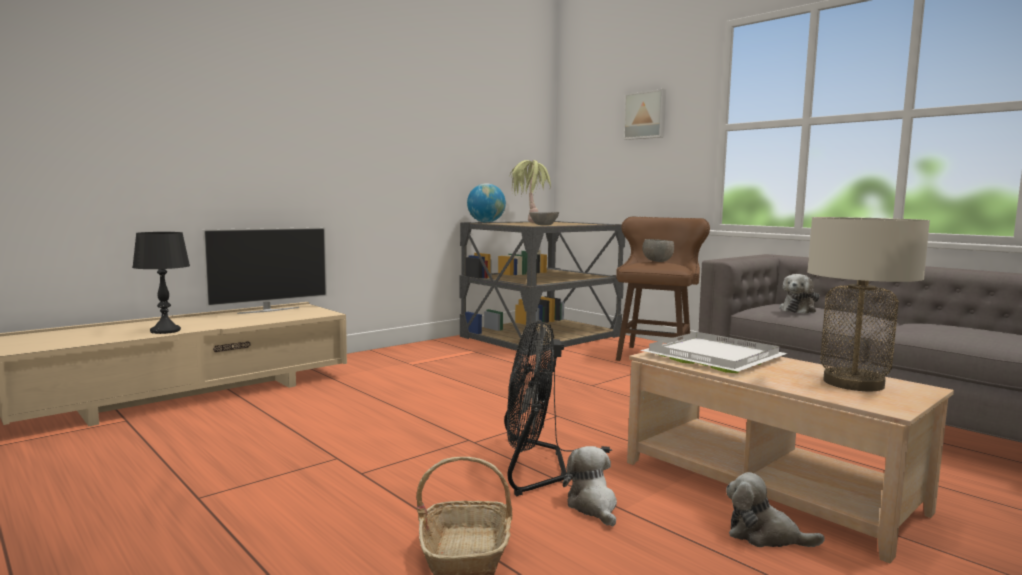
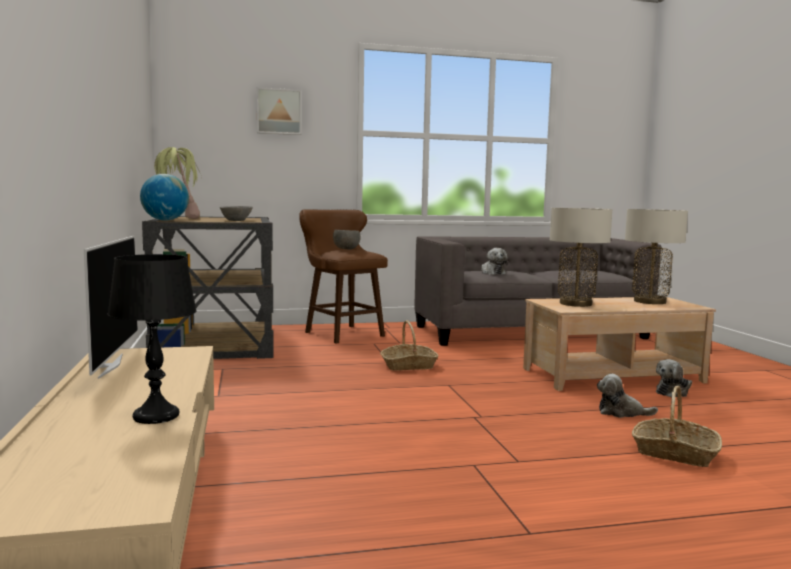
camera: 60 degrees left, 0 degrees up
(541, 463) = (541, 408): black fan -> none
(593, 393) = (408, 366): none -> basket
(712, 356) = (575, 304): white tray -> table lamp

